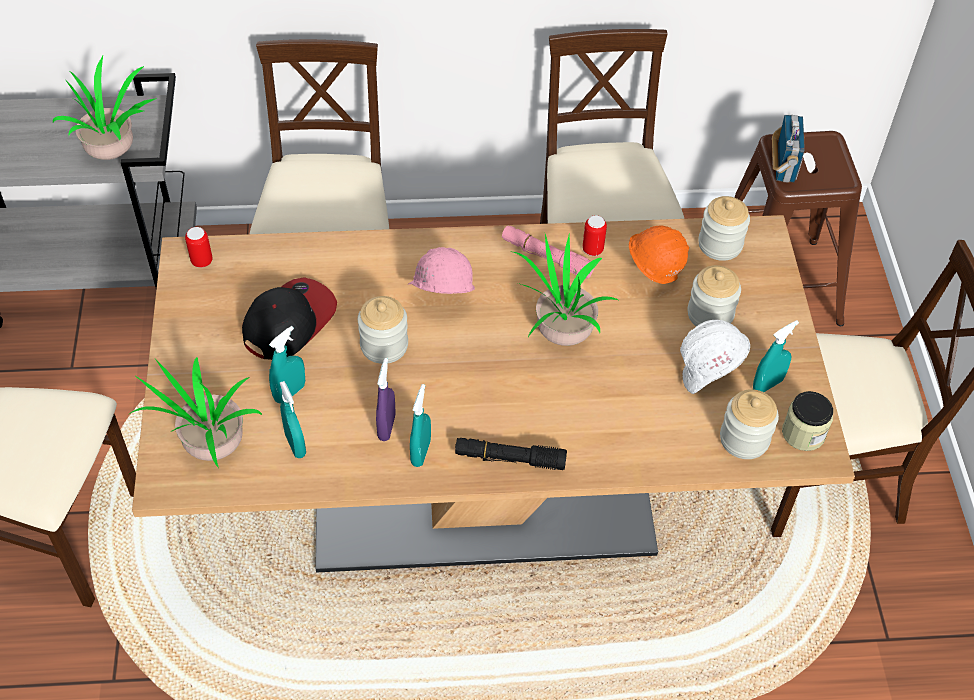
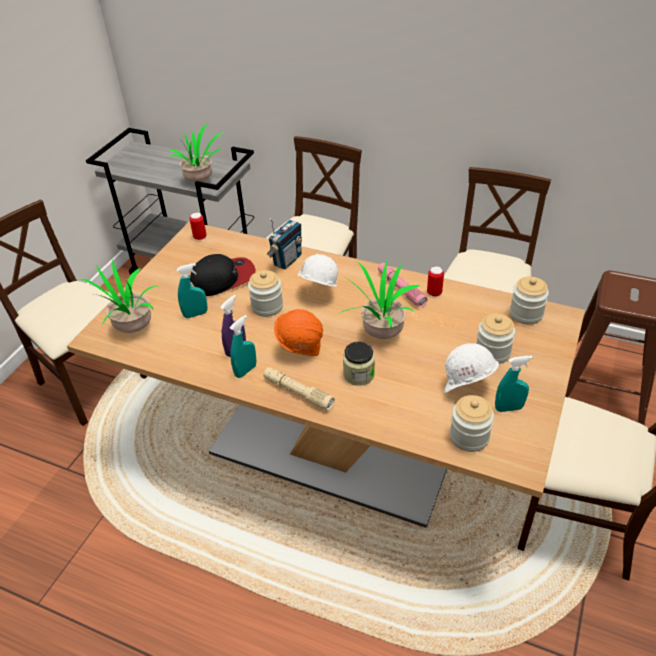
camera: 30 degrees right, 10 degrees down
(295, 445) = (177, 342): turquoise spray bottle -> none
(440, 302) = (317, 294): pink hard hat -> white hard hat
(510, 458) = (298, 393): black flashlight -> beige flashlight
(652, 276) = (465, 318): orange hard hat -> orange hard hat (301, 349)
(783, 169) = (611, 292): radio -> radio (287, 260)
(803, 433) = (517, 448): jar -> jar (358, 374)

